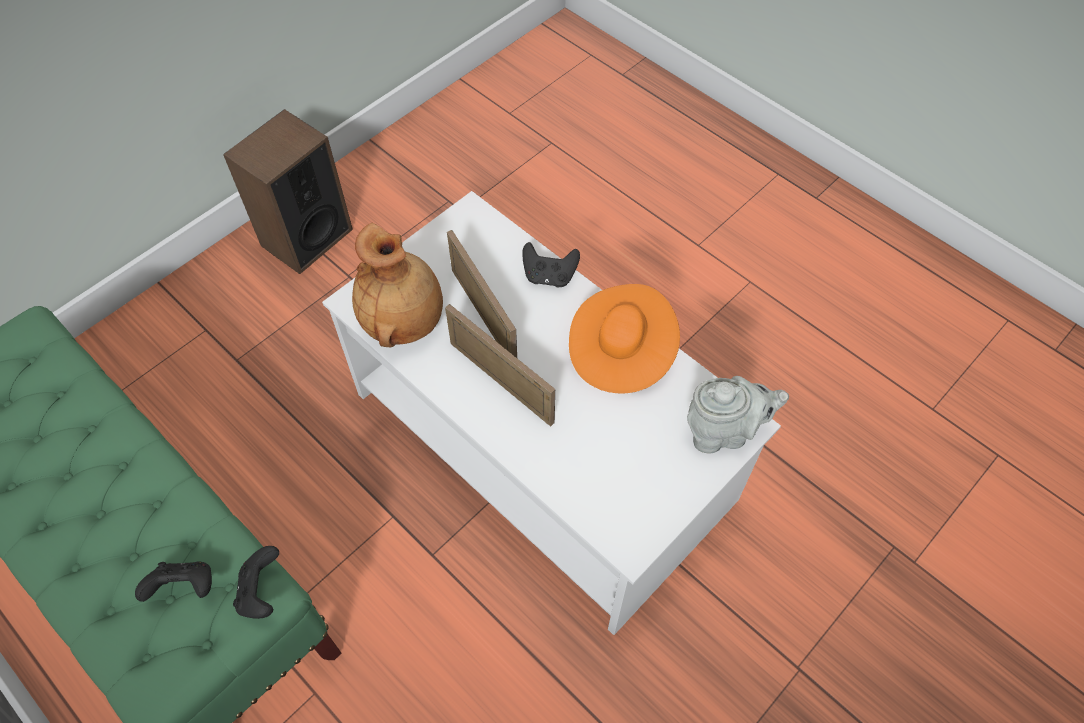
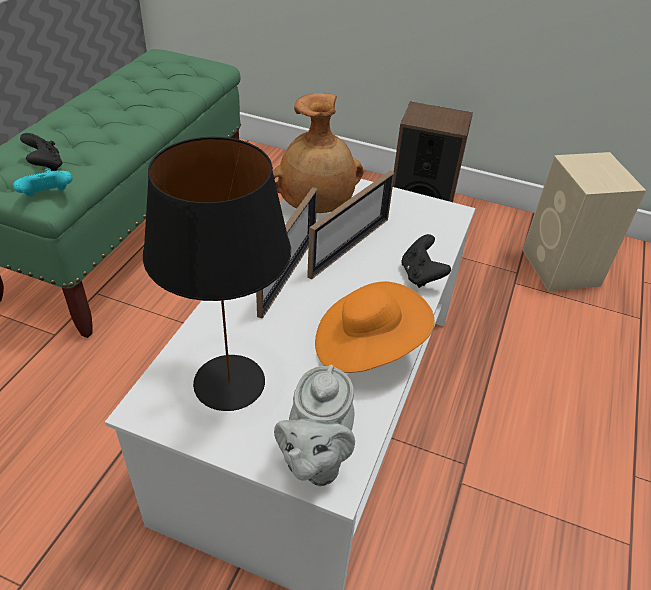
camera: 65 degrees right, 15 degrees down
(262, 591) = (48, 197): black game controller -> turquoise game controller
(462, 163) = (561, 269): none -> beige speaker
(622, 471) = (228, 381): none -> black table lamp
(723, 432) = (315, 459): grey teapot -> grey teapot turned 45 degrees clockwise

